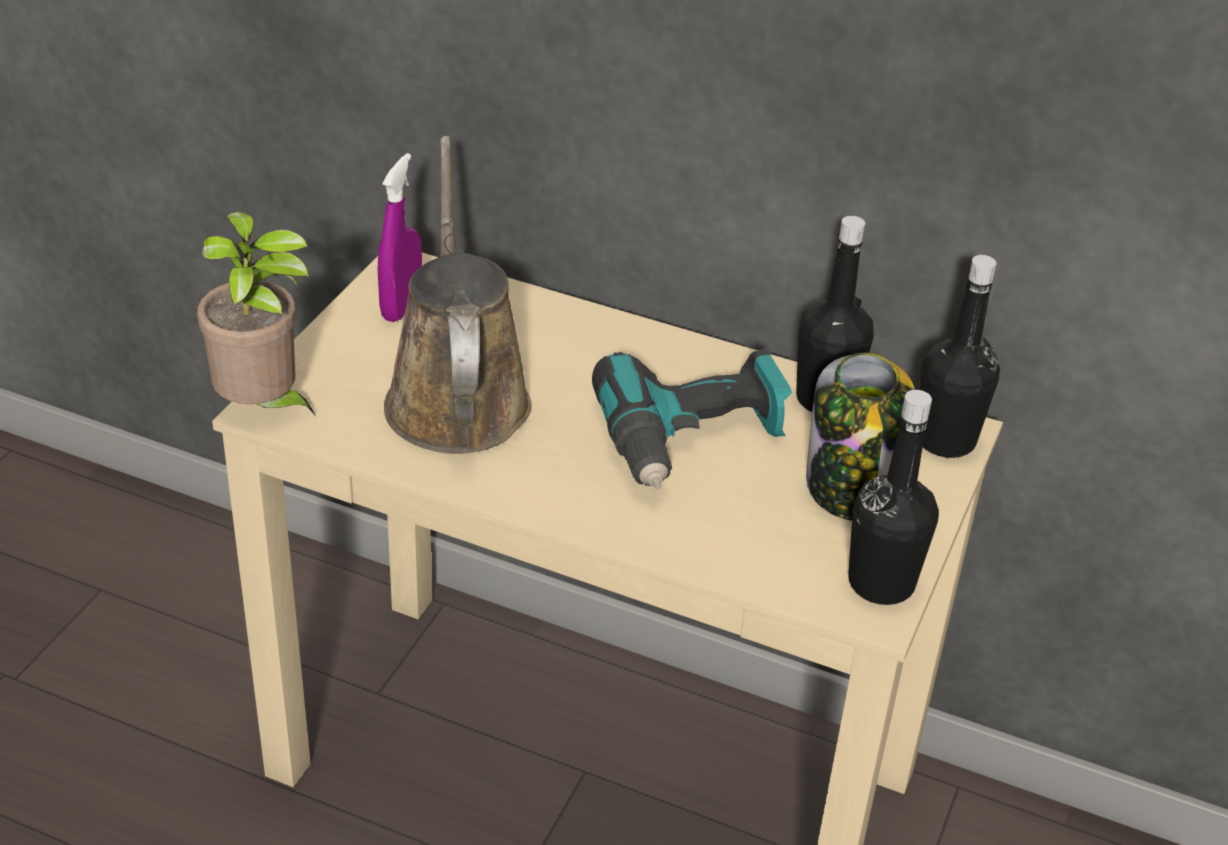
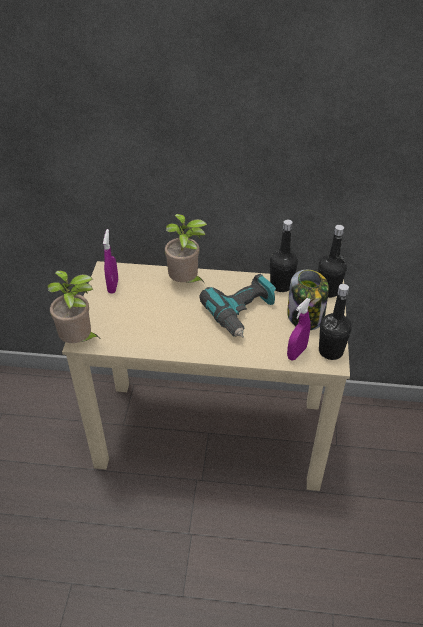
camera: 15 degrees left, 5 degrees up
(456, 396) = (150, 317): brown watering can -> none
(582, 339) = (185, 283): none -> potted plant
(788, 564) = (296, 353): none -> purple spray bottle

